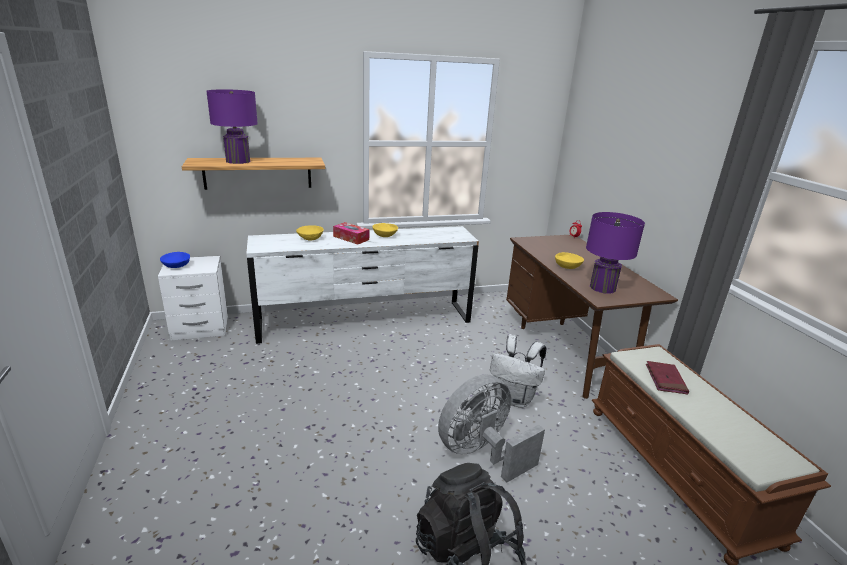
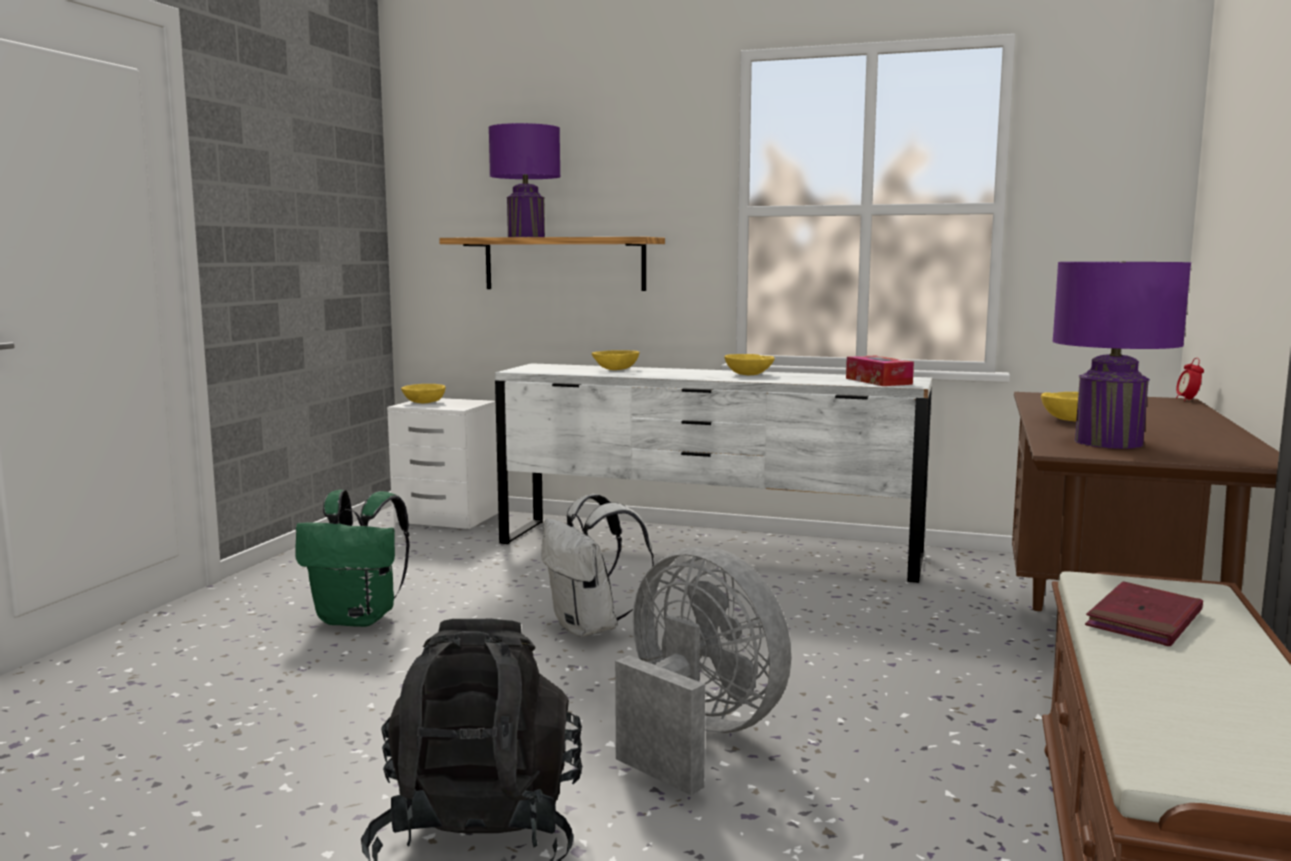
camera: 35 degrees right, 15 degrees down
(177, 266) = (424, 402): blue bowl -> yellow bowl
(243, 431) = (359, 618): none -> green backpack
(351, 238) = (683, 373): tissue box -> tissue box (878, 381)
(481, 453) = (696, 736): grey fan -> grey fan turned 45 degrees clockwise
(514, 399) = (871, 691): white backpack -> white backpack (590, 628)

